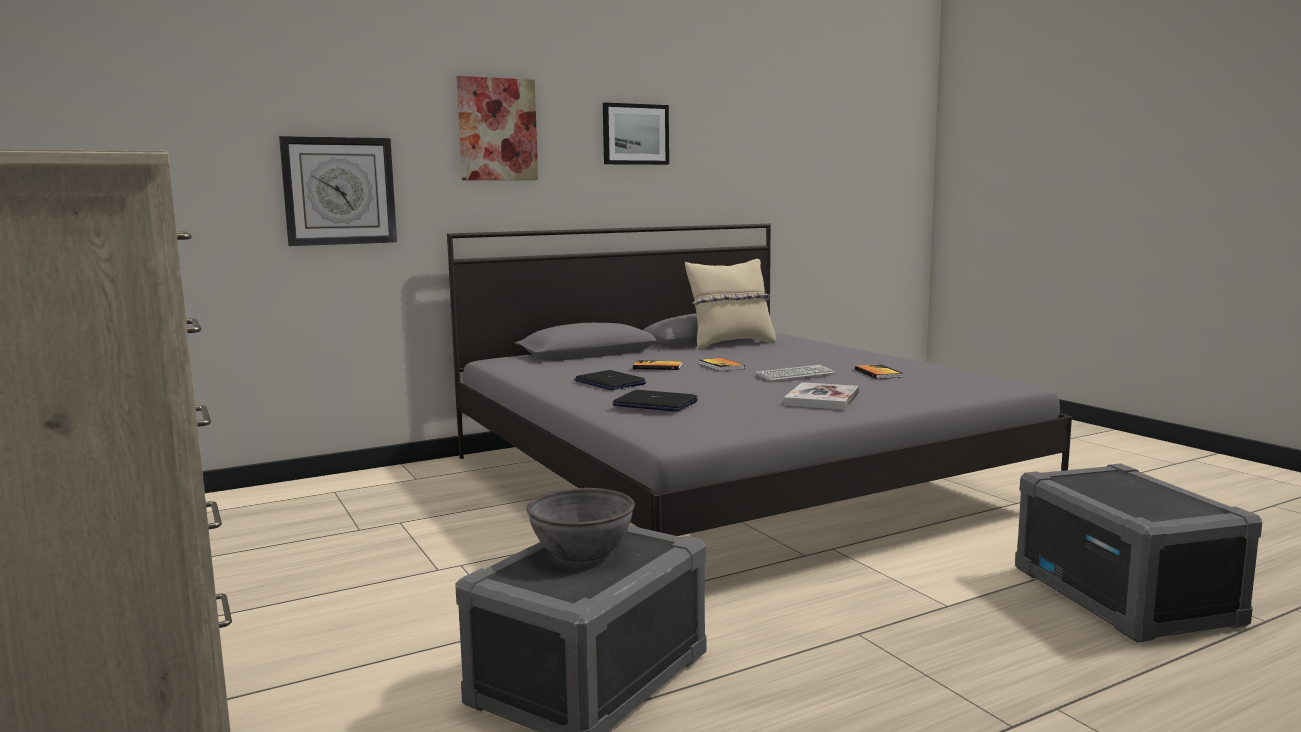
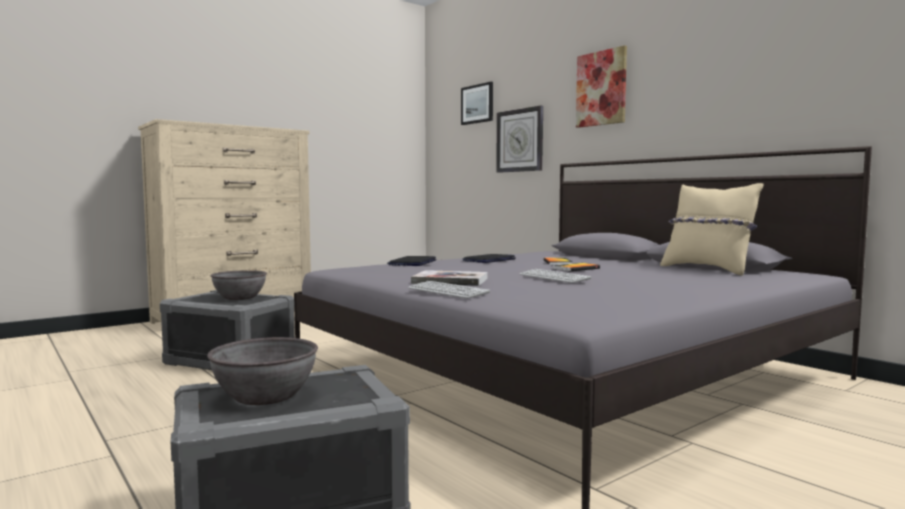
camera: 80 degrees right, 5 degrees down
(635, 134) = (710, 70): picture -> picture (477, 104)
(878, 373) = (591, 290): book -> none
(902, 401) = (447, 291): none -> keyboard
(1139, 501) = (265, 396): none -> grey bowl

